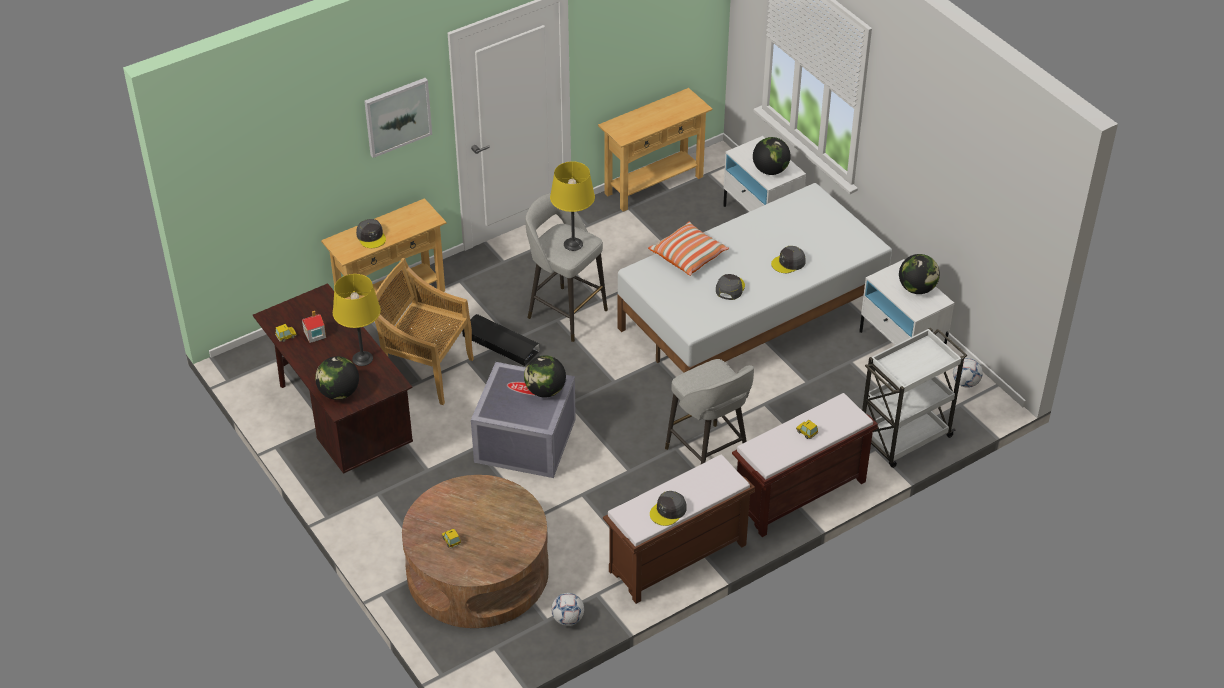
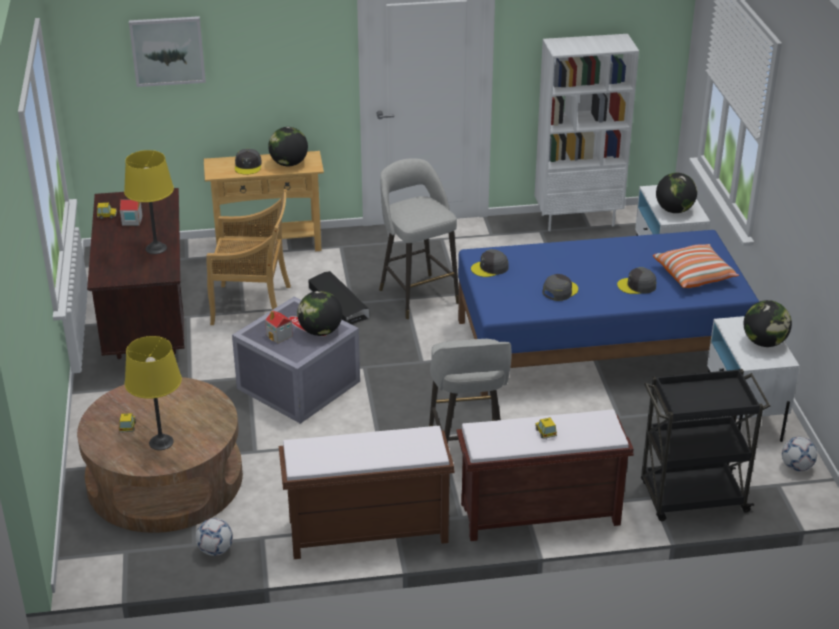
camera: 25 degrees right, 10 degrees down
(339, 393) = (112, 268): globe -> globe (289, 164)
(397, 116) = (295, 50): picture -> picture (167, 50)
(425, 371) = (253, 305): beige chair -> beige chair turned 135 degrees clockwise
(513, 407) = (279, 335): none -> toy house
(573, 244) = (424, 213): yellow table lamp -> yellow table lamp (161, 442)
(654, 185) = (578, 220): beige console table -> white bookcase
(668, 511) = (343, 458): grey cap -> grey cap (490, 268)
(688, 256) = (537, 255): pillow -> pillow (694, 275)
(753, 317) = (600, 347): white bed -> blue bed
(904, 438) = (691, 497): white cart -> black cart

